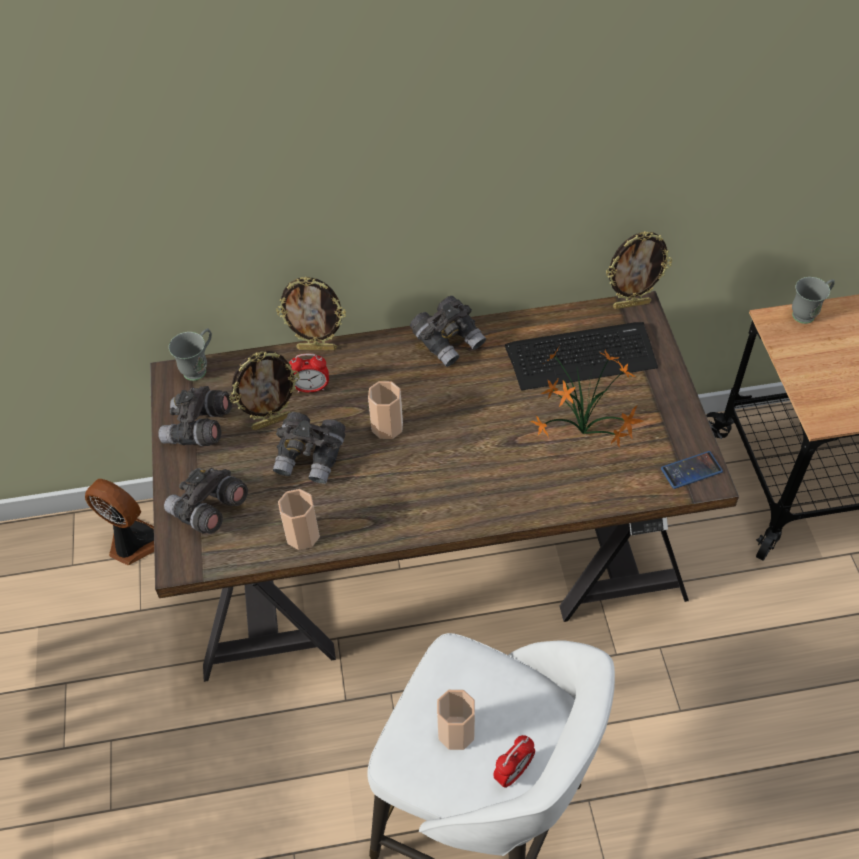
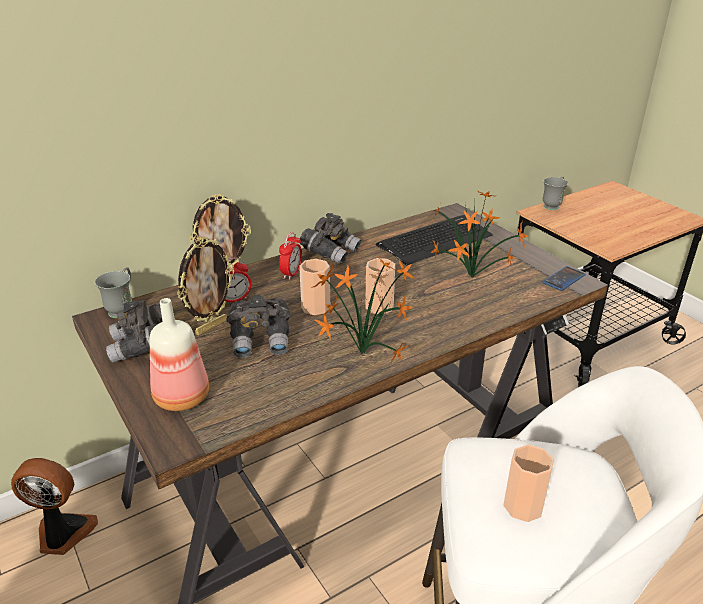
camera: 25 degrees left, 20 degrees down
(208, 510) = (182, 399): grey binoculars -> bottle
(302, 535) = (286, 392): cup -> cup (379, 306)
(397, 507) = (360, 352): none -> potted plant
(513, 772) = (597, 519): alarm clock -> alarm clock (291, 273)
(631, 304) = (447, 211): picture frame -> none

